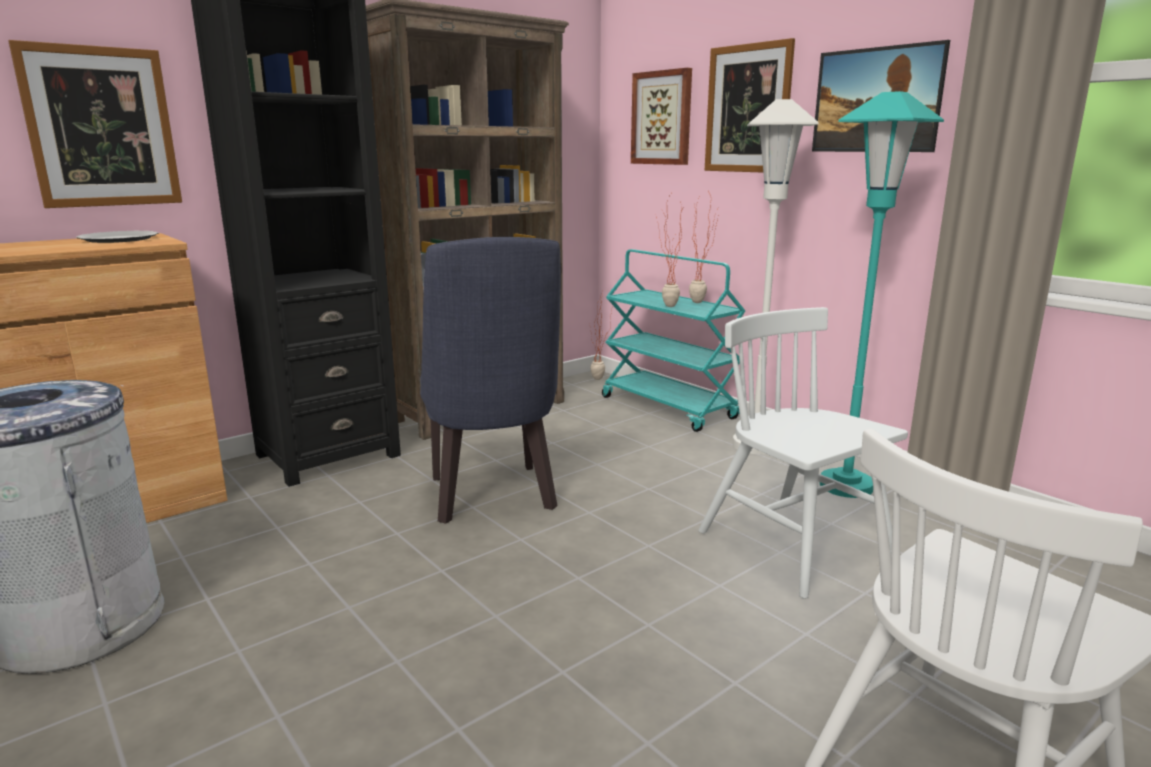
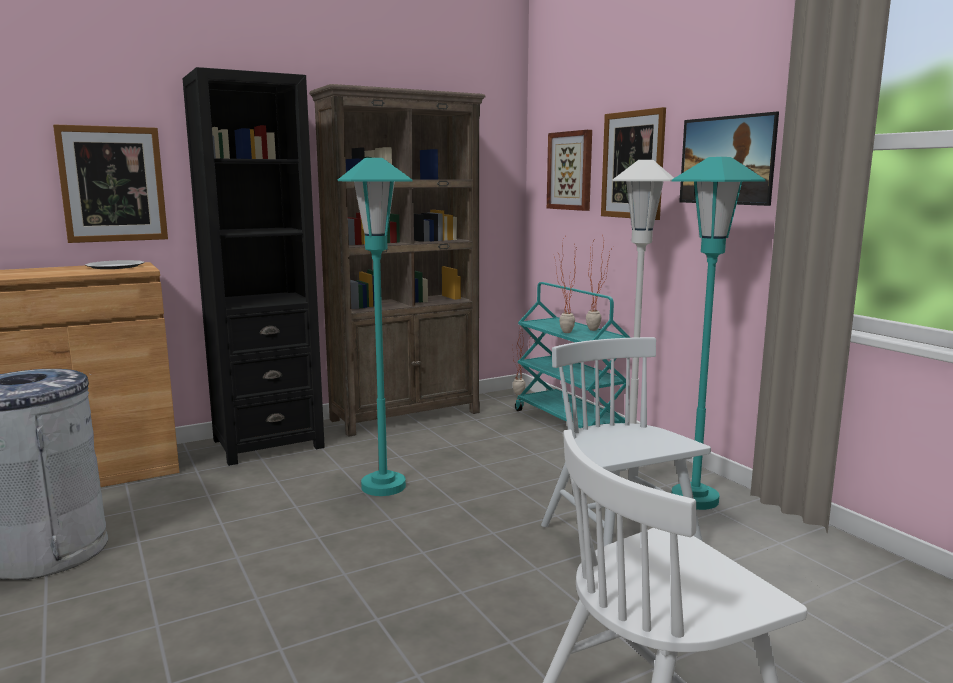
camera: 10 degrees right, 5 degrees down
(493, 498) = (383, 486): blue chair -> turquoise floor lamp

